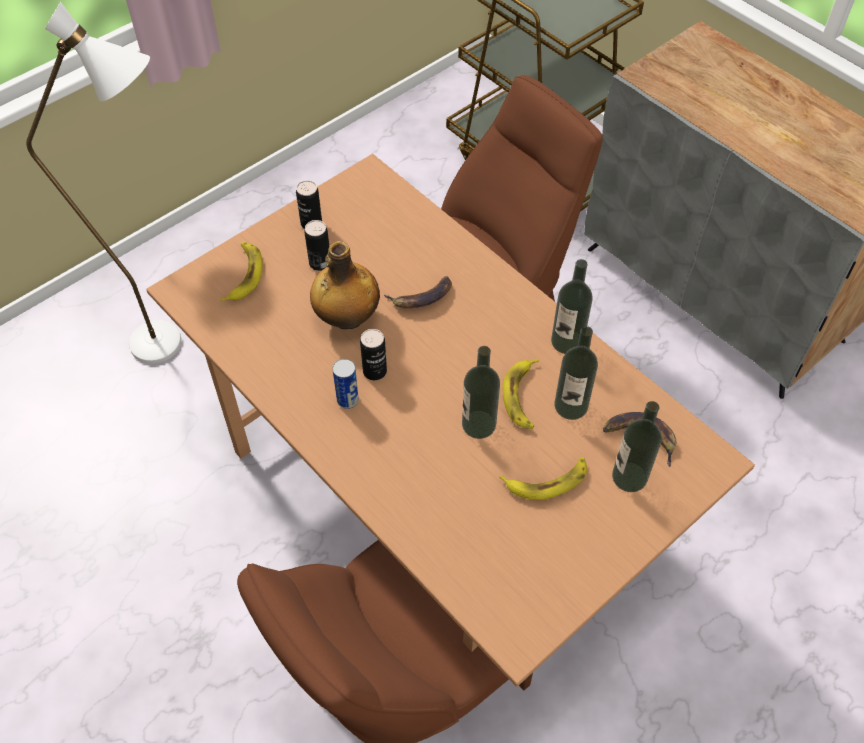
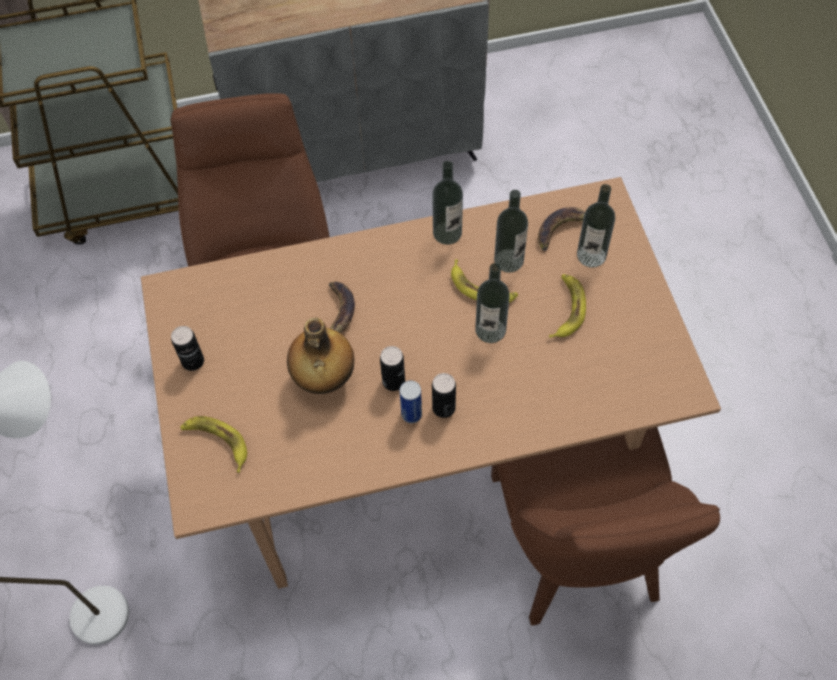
camera: 60 degrees left, 5 degrees up
(320, 263) = (246, 373): can -> can (443, 408)

